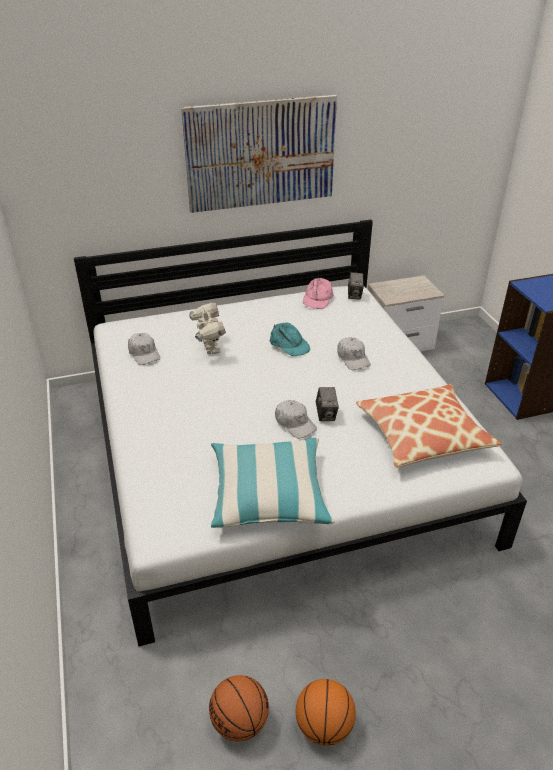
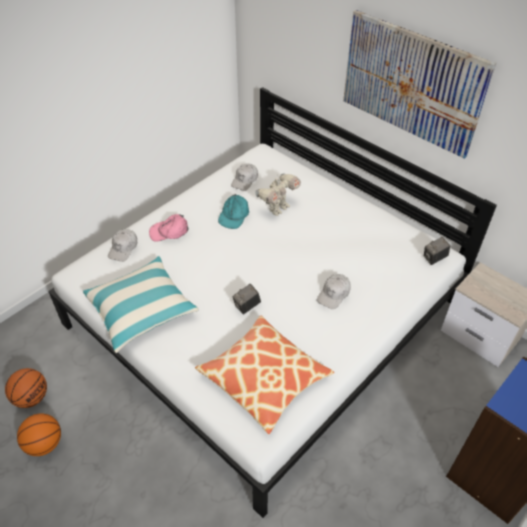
camera: 60 degrees right, 10 degrees up
(289, 345) = (318, 248): turquoise cap -> turquoise cap (234, 215)
(295, 423) = (224, 293): white cap -> white cap (123, 248)
(317, 298) = (404, 237): pink cap -> pink cap (169, 231)

